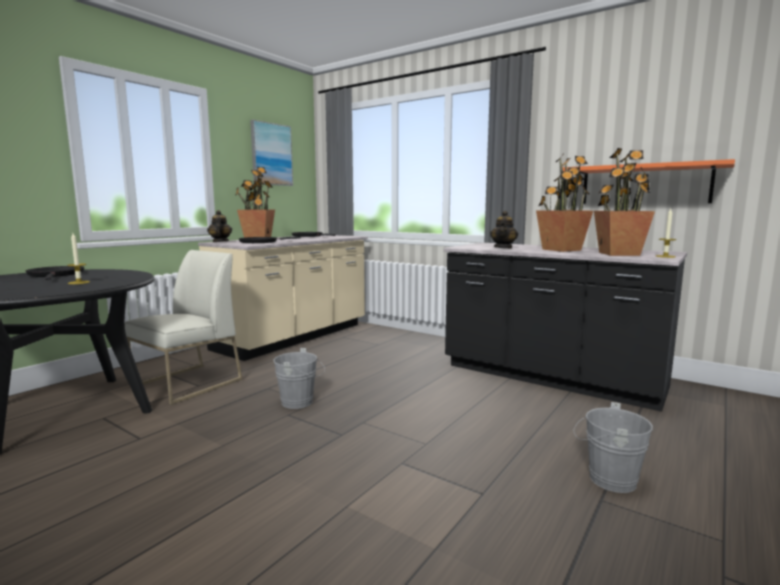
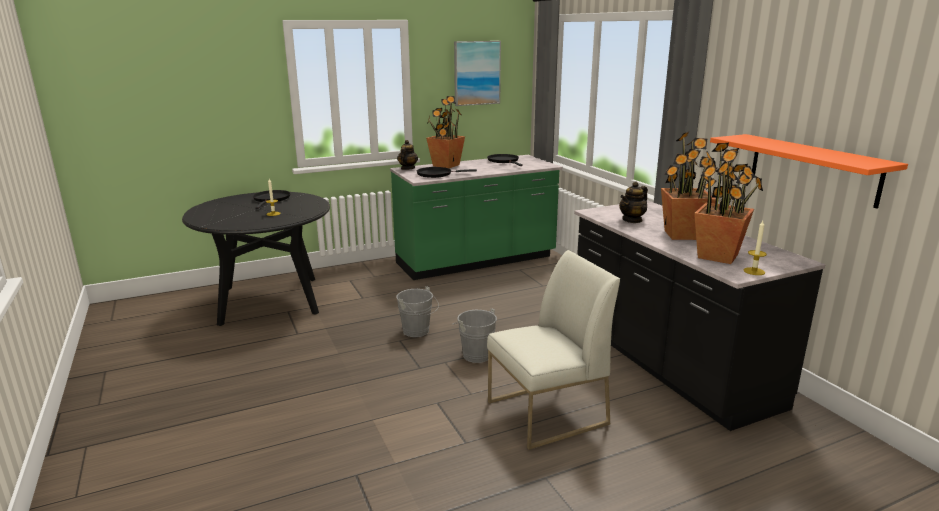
camera: 30 degrees right, 10 degrees up
(187, 384) = (357, 294): white chair -> white chair (546, 413)
(294, 337) = (476, 261): beige counter -> green counter
(606, 479) = (574, 466): grey bucket -> grey bucket (474, 354)

